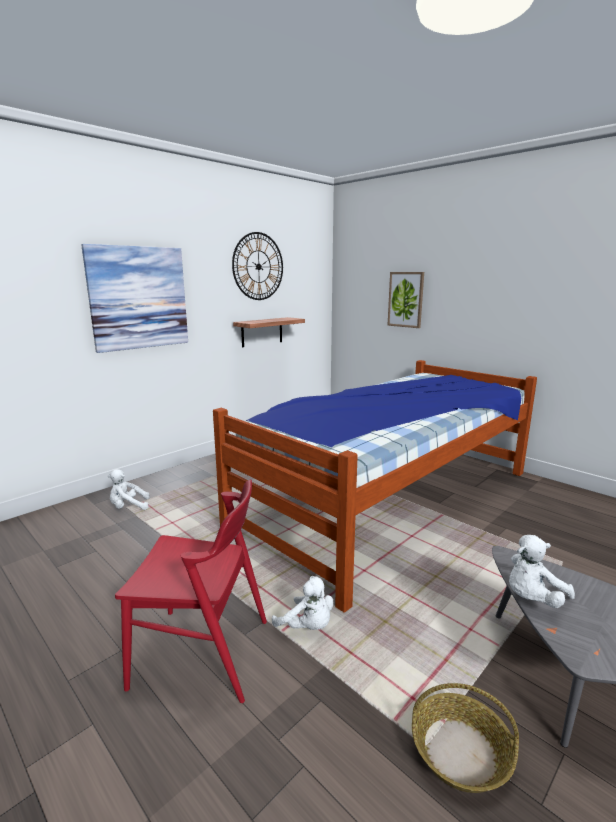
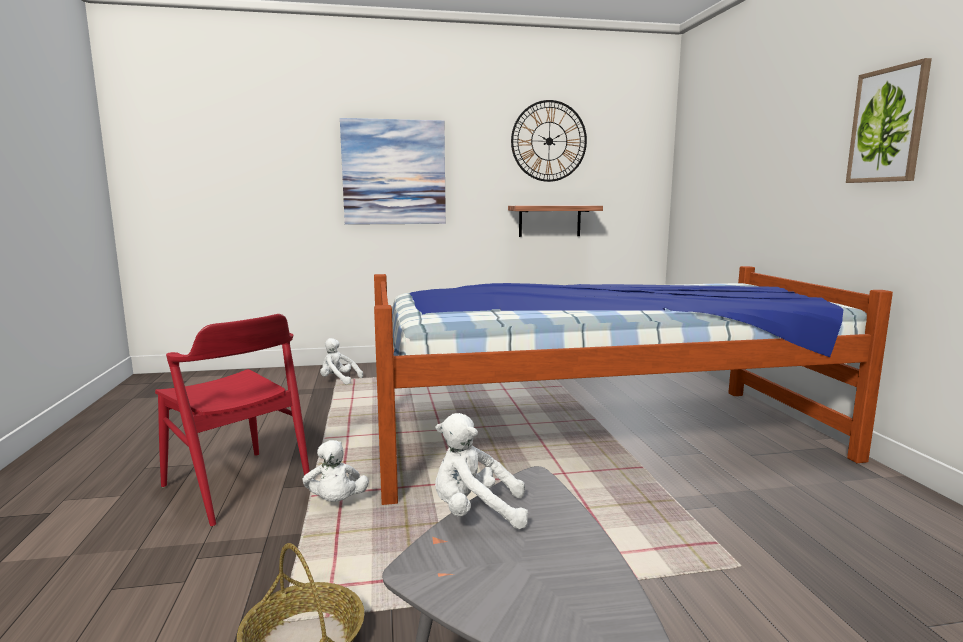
camera: 35 degrees right, 5 degrees down
(406, 299) = (742, 178): picture -> picture (888, 125)

